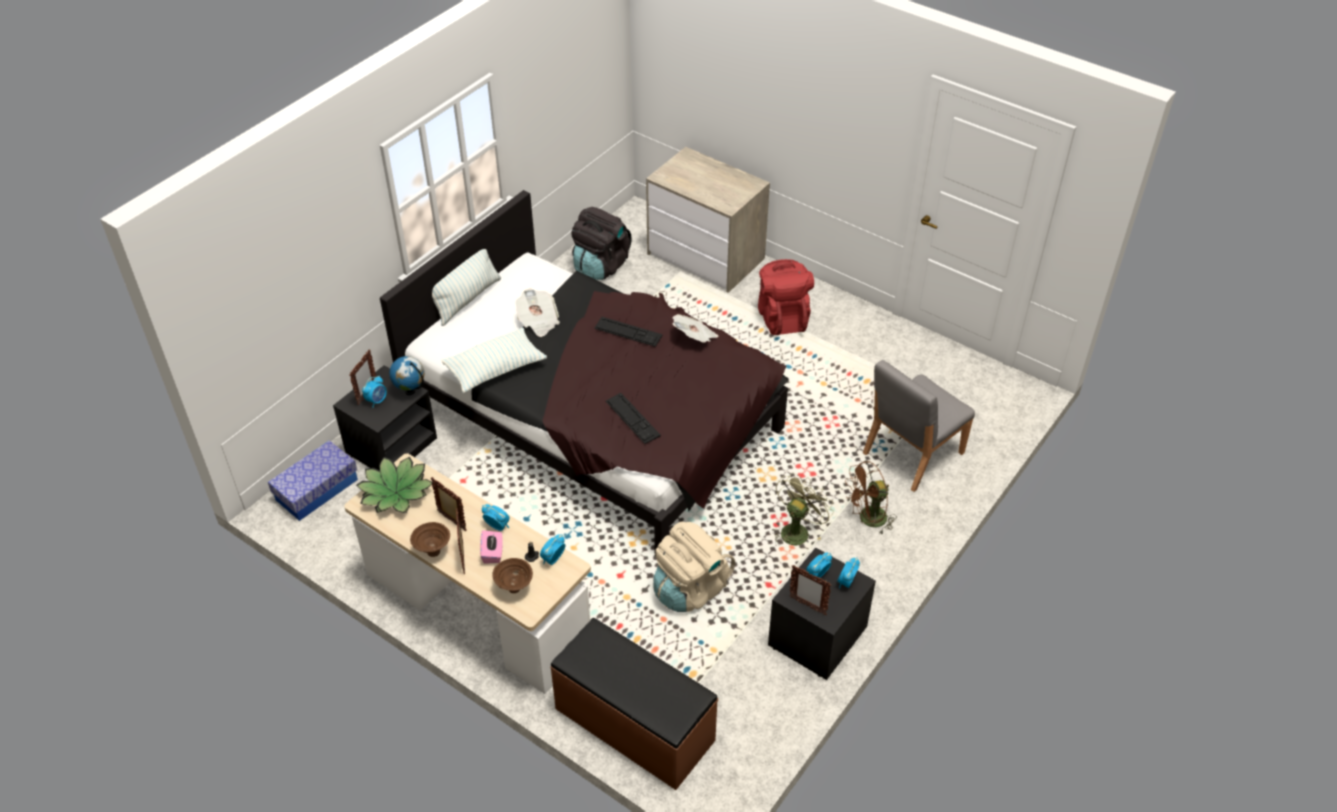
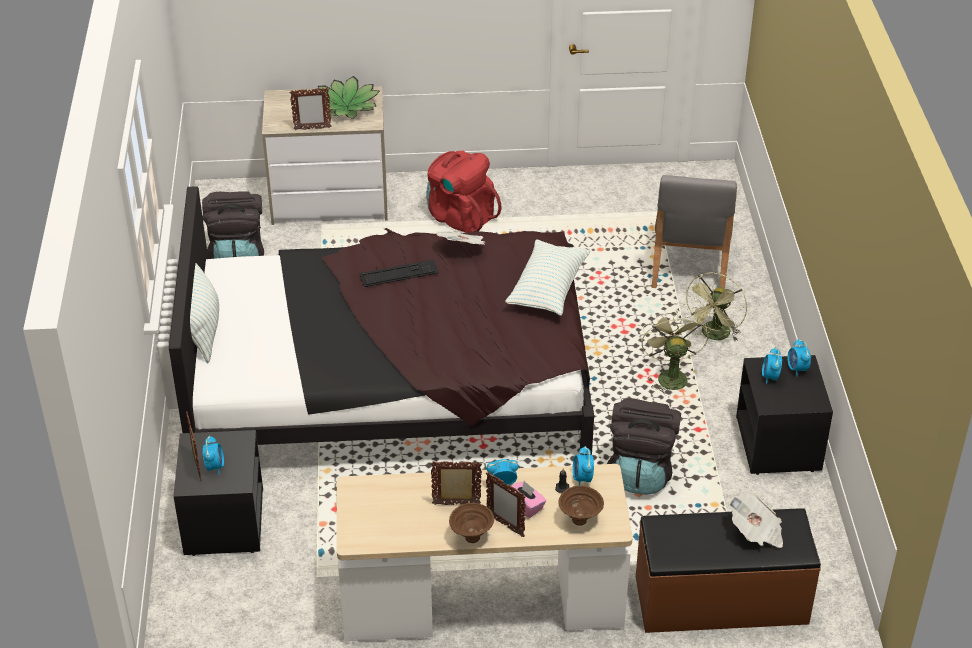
camera: 40 degrees left, 5 degrees down
(317, 490) = (196, 604): storage box -> none
(396, 493) = (374, 514): potted plant -> potted plant (347, 106)
(410, 391) = (238, 440): globe -> none
(495, 369) = (311, 370): pillow -> pillow (548, 288)
(538, 321) = (300, 310): newspaper -> newspaper (756, 532)
(632, 418) = (492, 339): keyboard -> none
(690, 589) = (641, 472): beige backpack -> black backpack
(807, 605) = (790, 403): picture frame -> picture frame (312, 128)
(867, 520) = (714, 336): brown fan -> green fan

